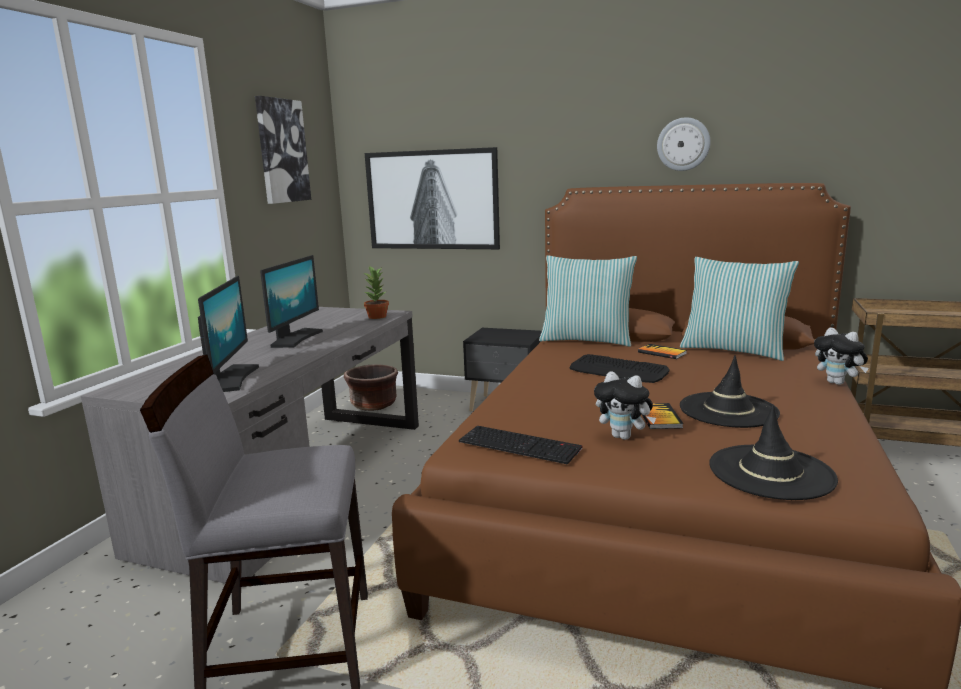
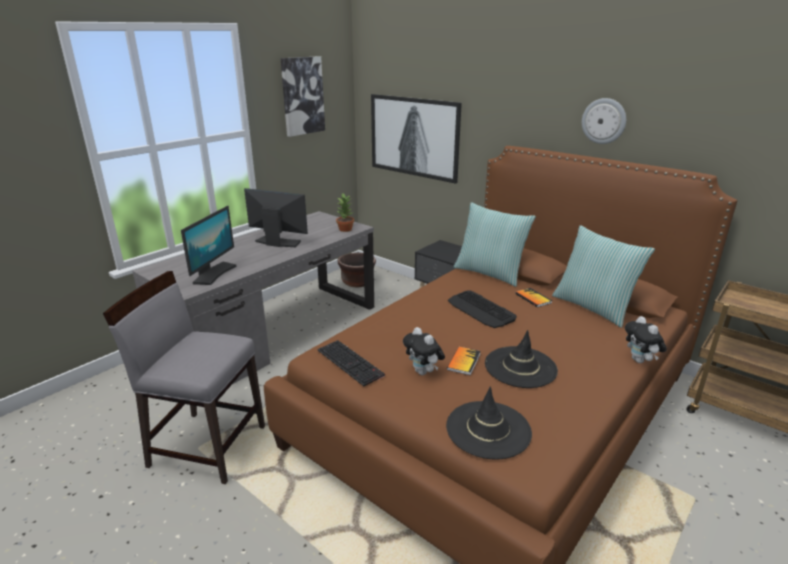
camera: 20 degrees right, 10 degrees up
(295, 338) = (278, 242): monitor -> monitor turned 105 degrees counterclockwise

